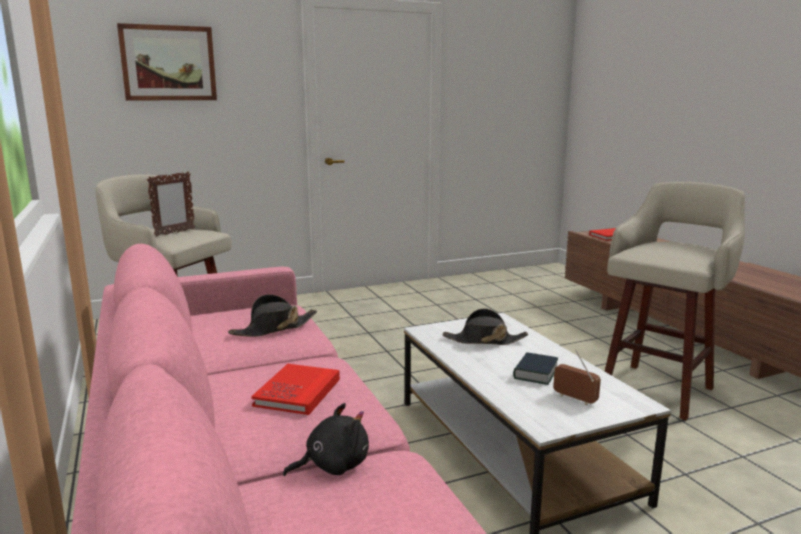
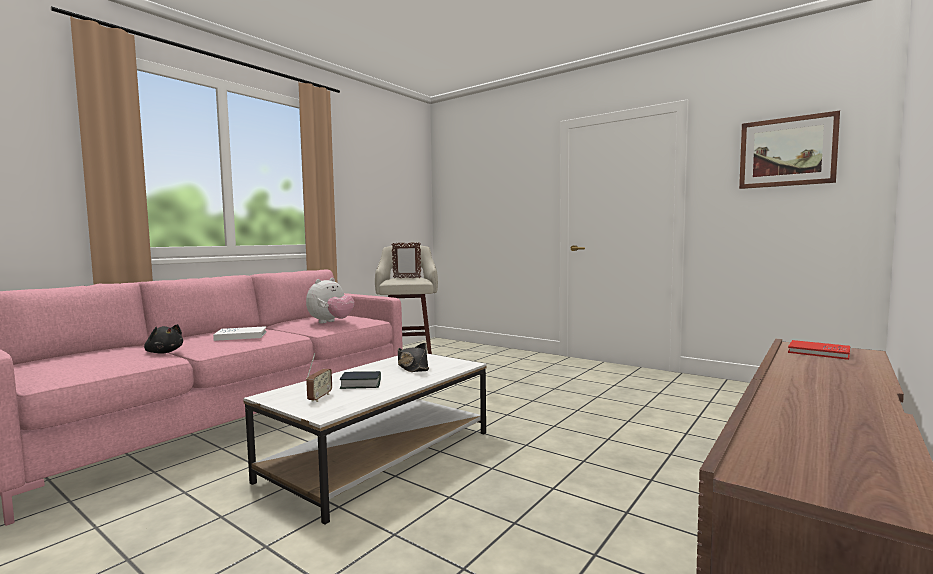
camera: 60 degrees right, 10 degrees down
(168, 63) = (480, 182): picture -> picture (787, 152)
(274, 328) = (331, 322): black hat -> plush toy
(297, 392) = (241, 336): red book -> white book
(659, 389) = (580, 502): beige stool -> none

